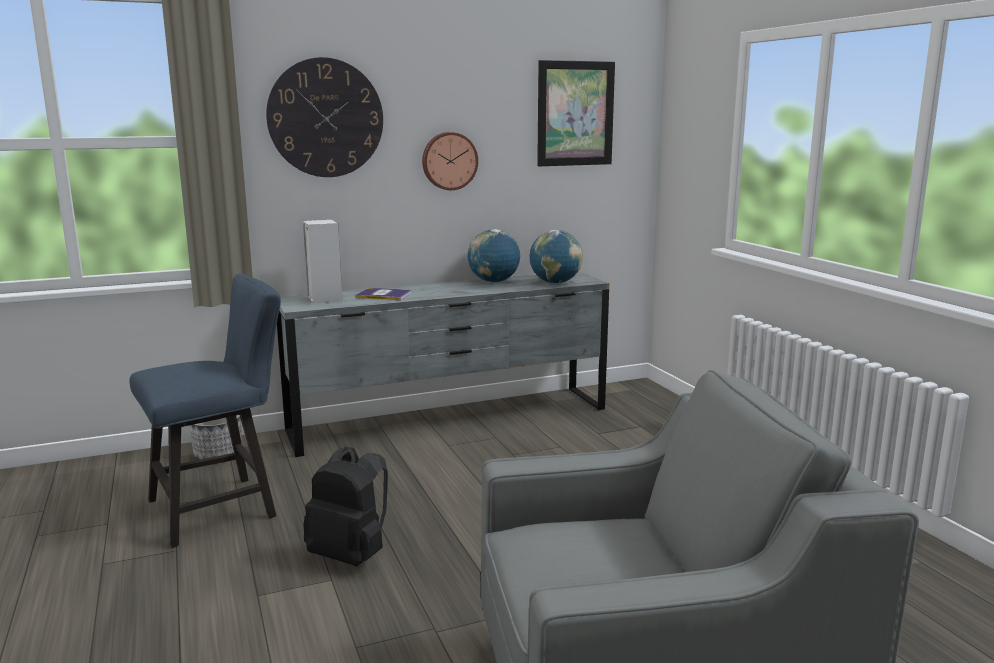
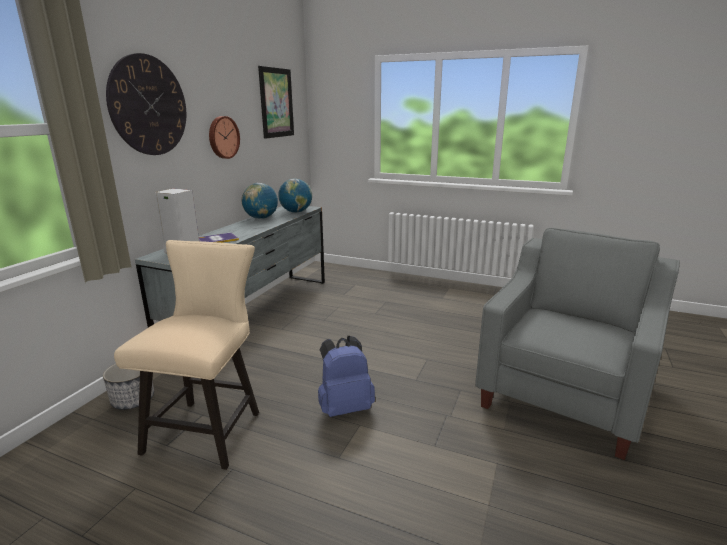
camera: 45 degrees left, 5 degrees up
(222, 507) = (209, 427): blue chair -> beige chair
(351, 555) = (345, 407): black backpack -> blue backpack

